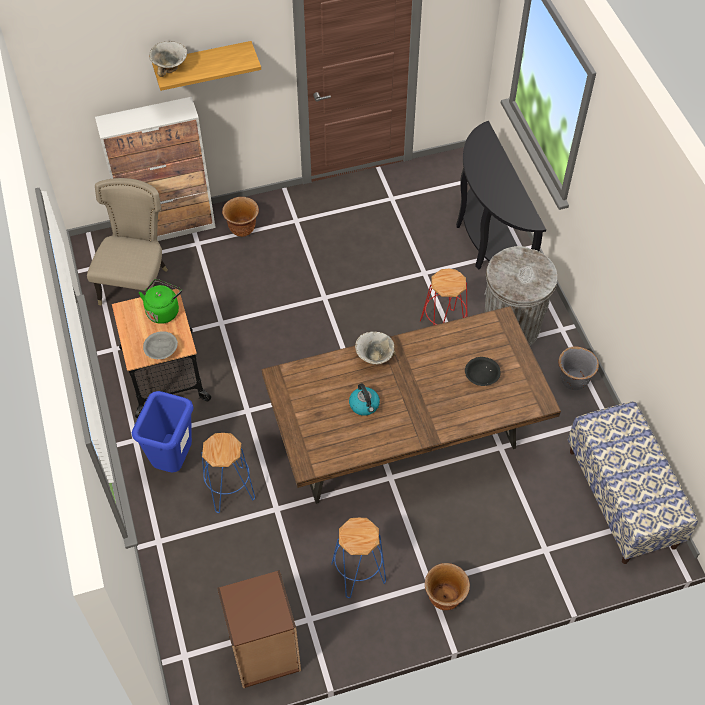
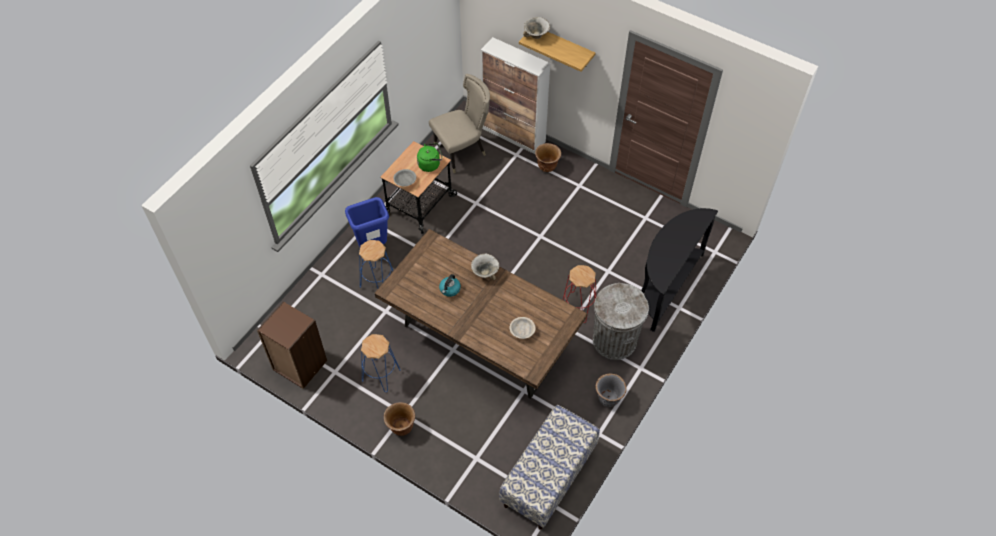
camera: 50 degrees right, 0 degrees up
(481, 377) = (522, 331): black bowl -> beige bowl

